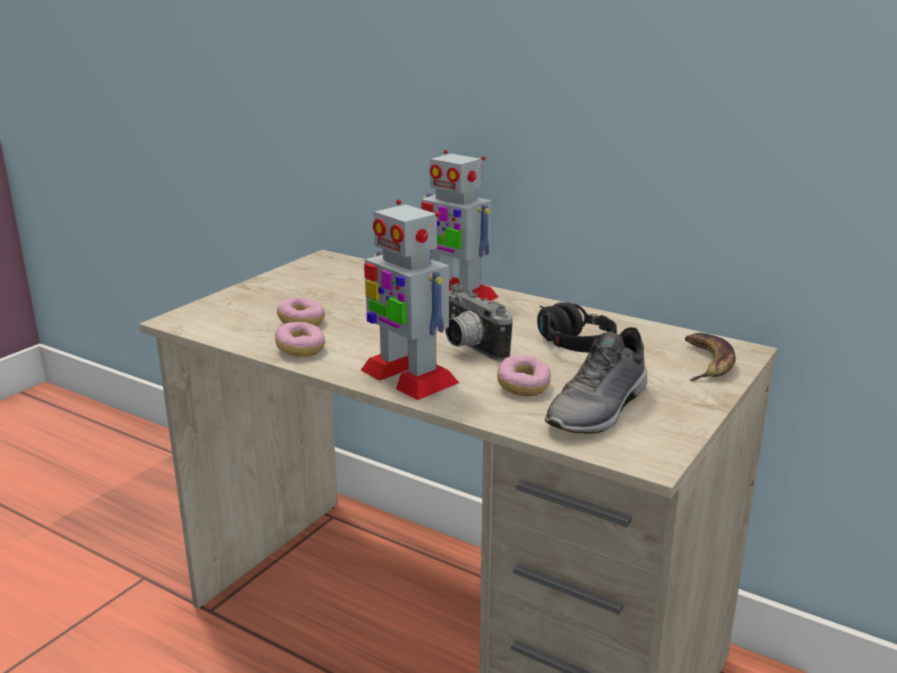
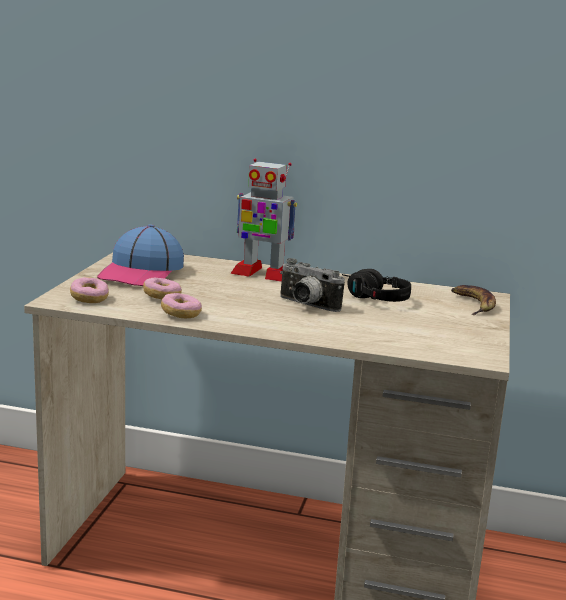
camera: 20 degrees left, 5 degrees down
(309, 287) = (141, 273): none -> cap
(407, 376) = (280, 325): toy robot -> none
(523, 387) = (367, 326): donut -> donut (89, 299)
(600, 409) = (429, 335): grey shoe -> none

